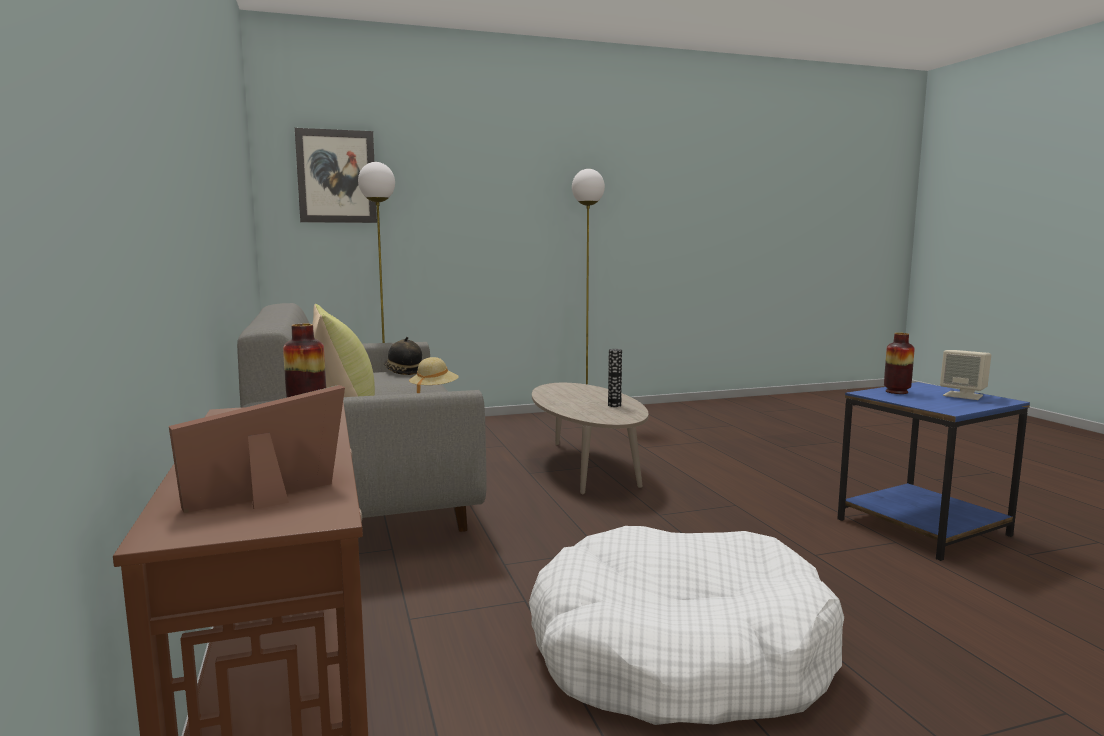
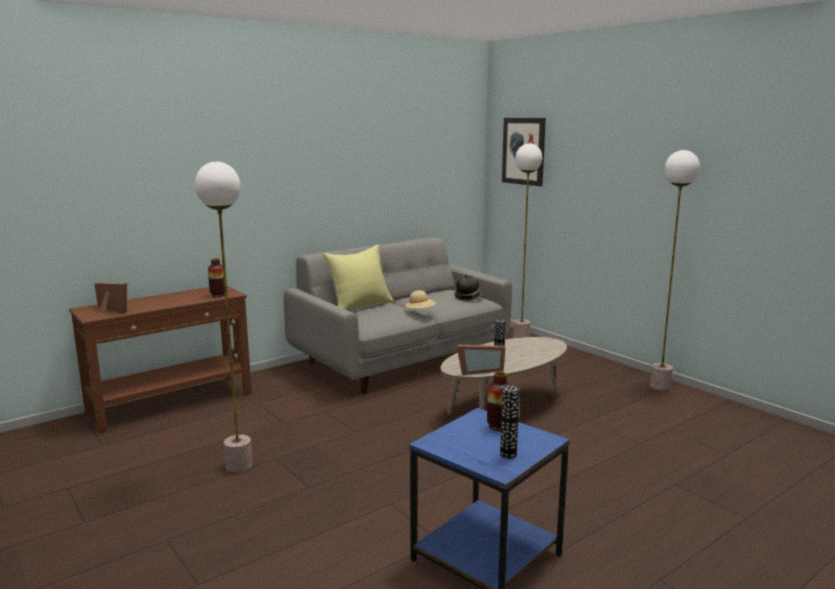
camera: 70 degrees right, 5 degrees up
(629, 413) = (478, 370): none -> picture frame
(679, 655) = (239, 466): white dog bed -> floor lamp
(963, 395) = (508, 454): beige speaker -> vase

